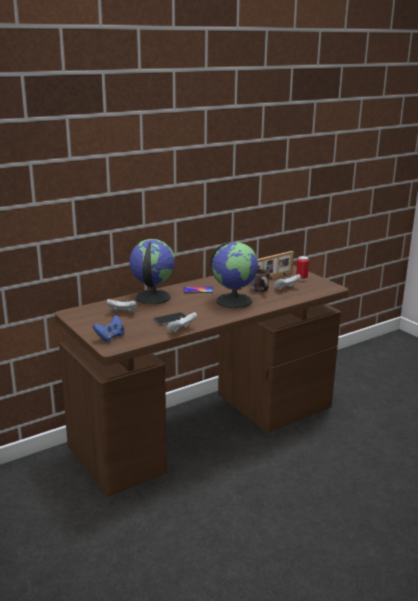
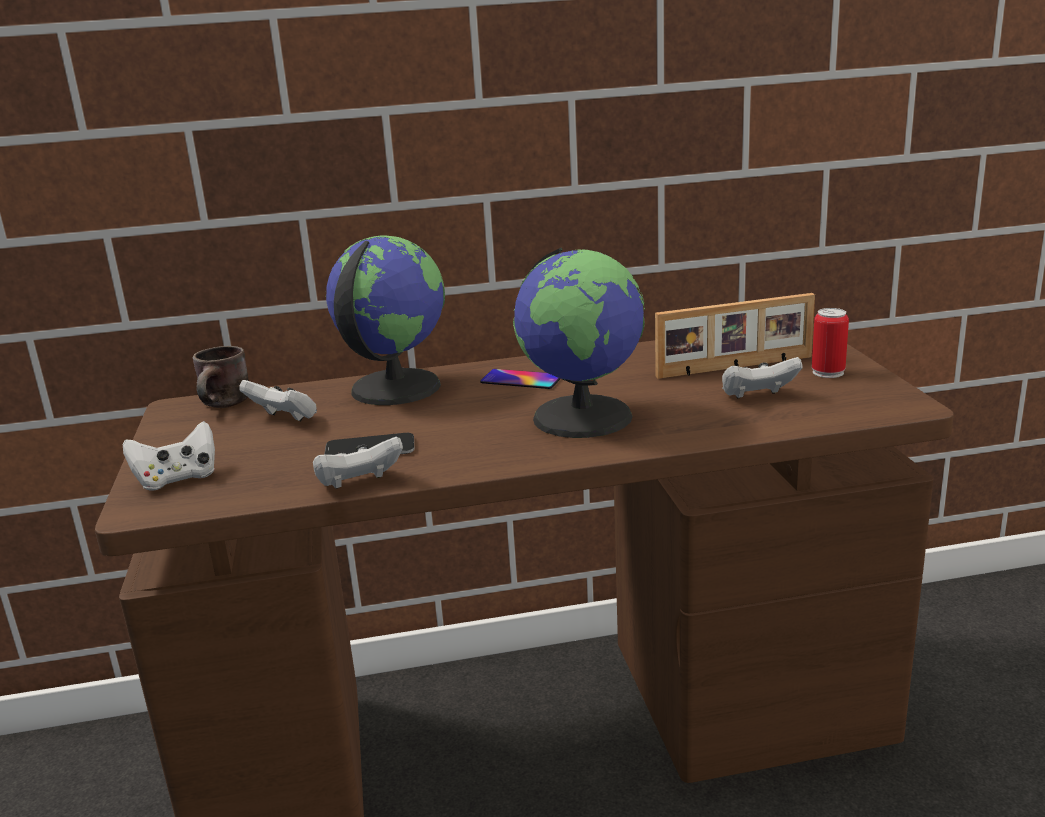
camera: 25 degrees right, 0 degrees up
(110, 337) = (177, 479): blue game controller -> white game controller
(262, 290) = (686, 396): brown mug -> brown mug (227, 404)

